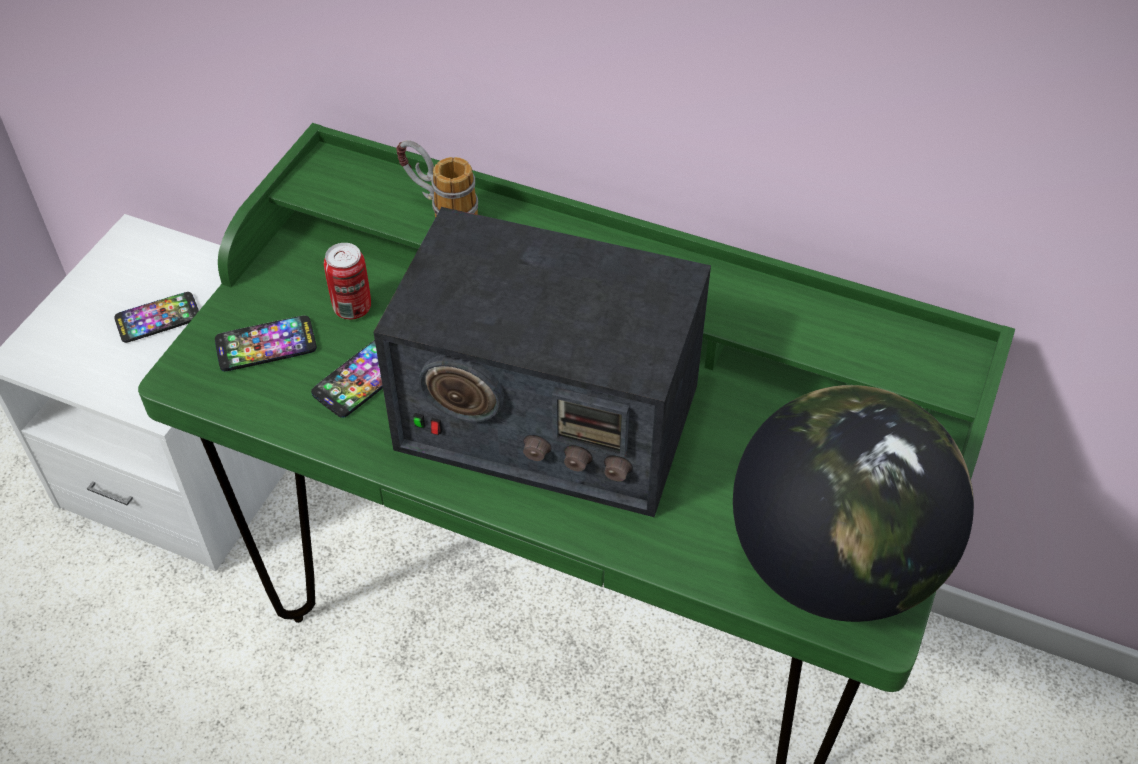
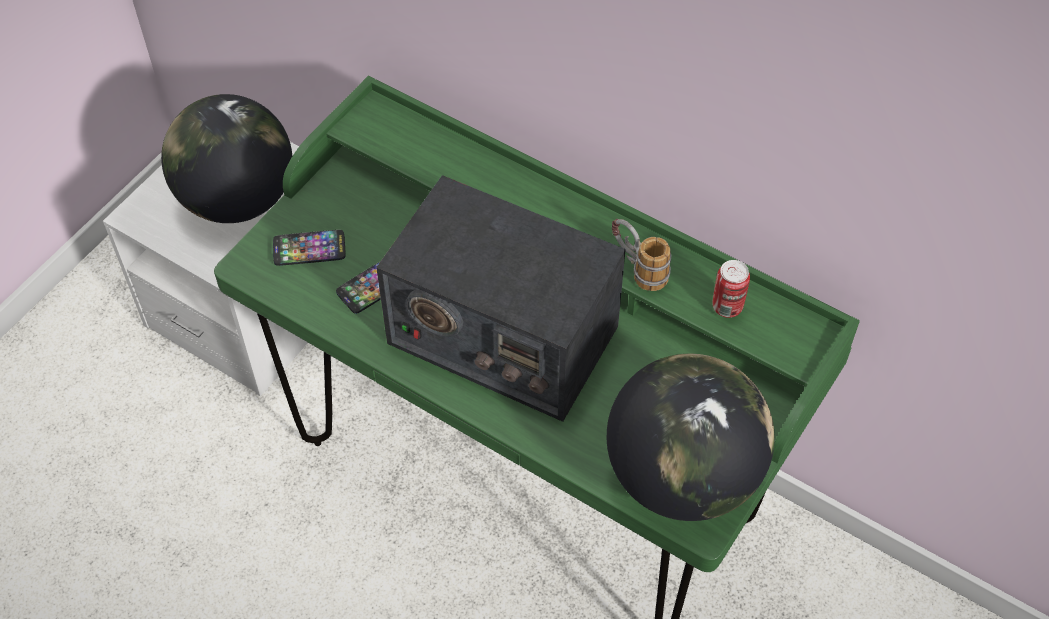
camera: 10 degrees right, 5 degrees up
(158, 319) = (238, 199): phone -> globe
(352, 308) = (376, 228): can -> can (727, 307)
(439, 208) = (451, 160): mug -> mug (637, 269)

